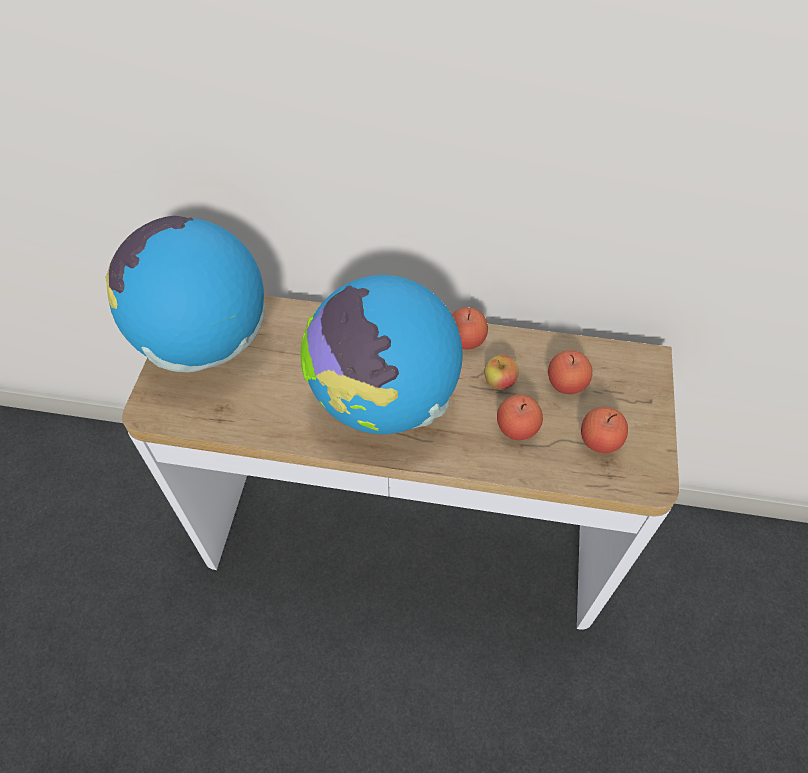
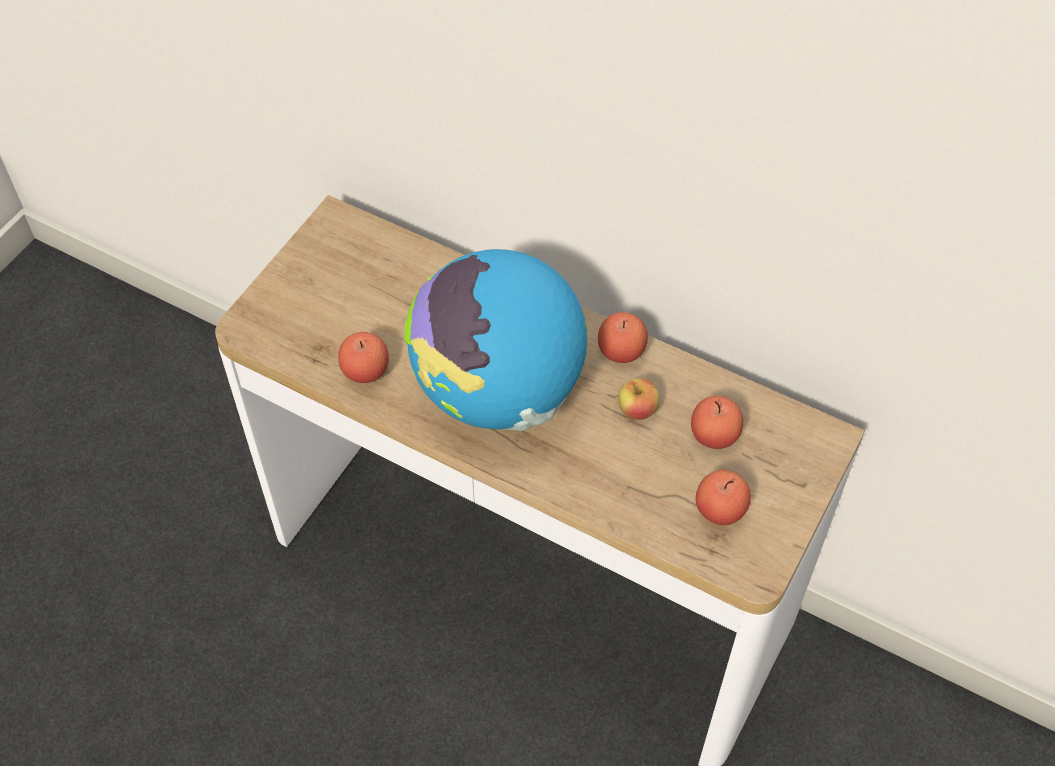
camera: 20 degrees right, 0 degrees up
(205, 341) = (331, 267): globe -> none
(517, 428) = (632, 467): apple -> apple (365, 370)

